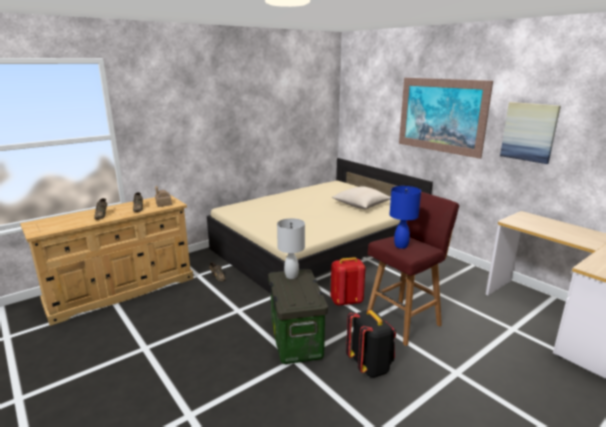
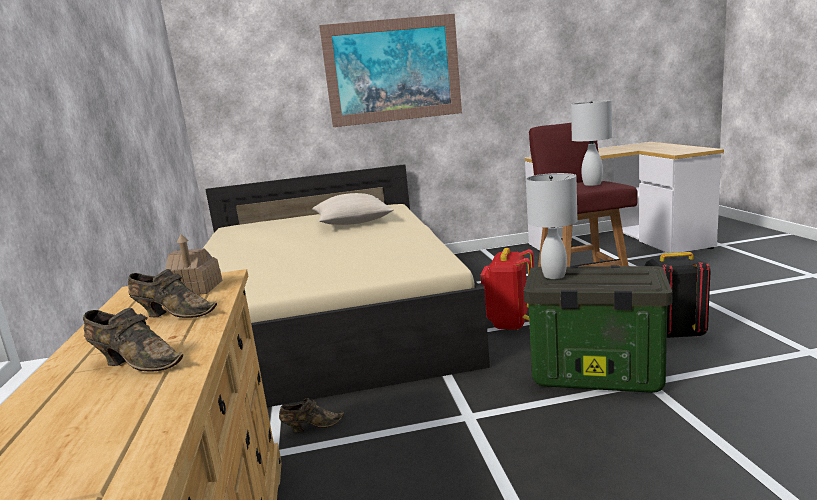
camera: 60 degrees left, 5 degrees down
(401, 246) = (593, 184): blue table lamp -> white table lamp
(529, 132) = (508, 67): picture -> none

